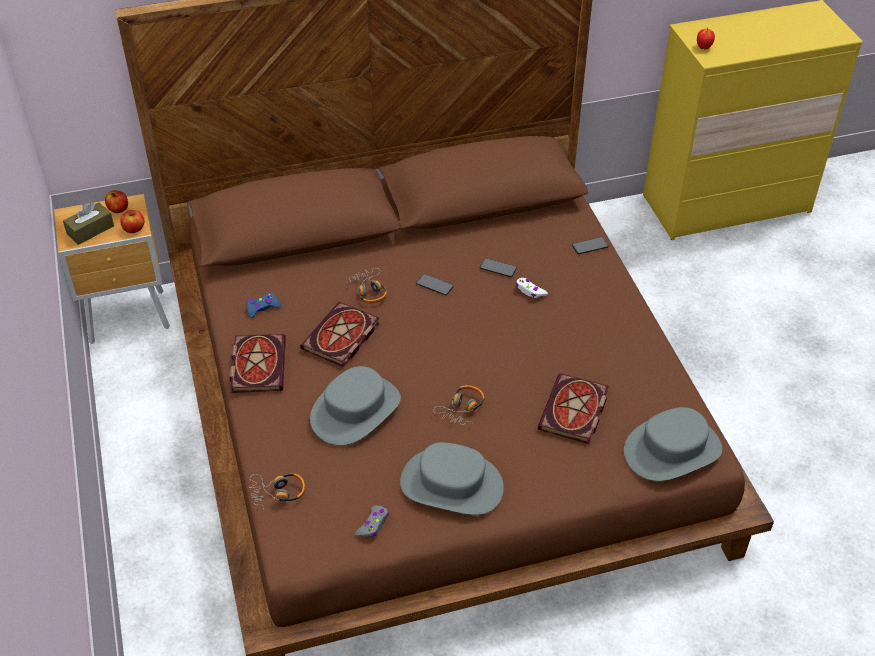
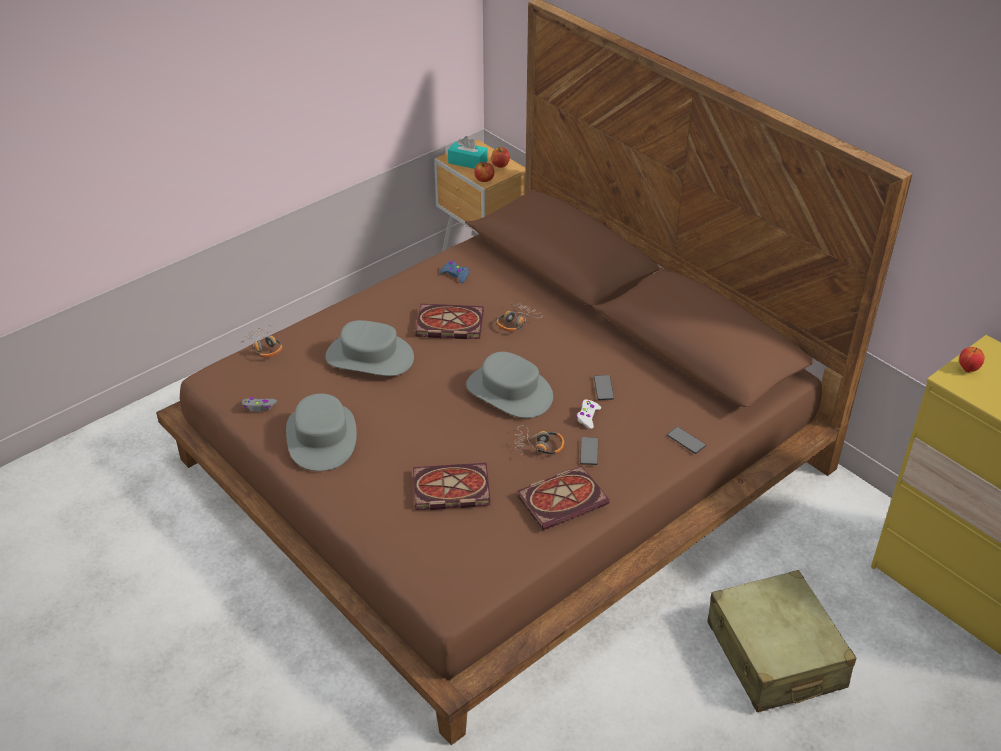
camera: 65 degrees right, 5 degrees down
(90, 230) = (467, 162): brown tissue box -> turquoise tissue box
(257, 364) = (392, 293): book -> book (563, 499)
(434, 285) = (551, 357): phone -> phone (589, 451)
(462, 409) = (411, 418): headphones -> headphones (538, 446)
(672, 449) = (440, 570): grey hat -> grey hat (509, 392)
(730, 326) = (775, 655): none -> beige suitcase

